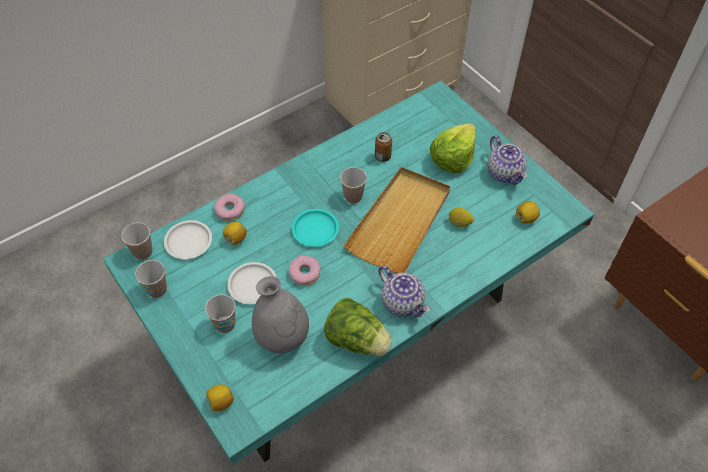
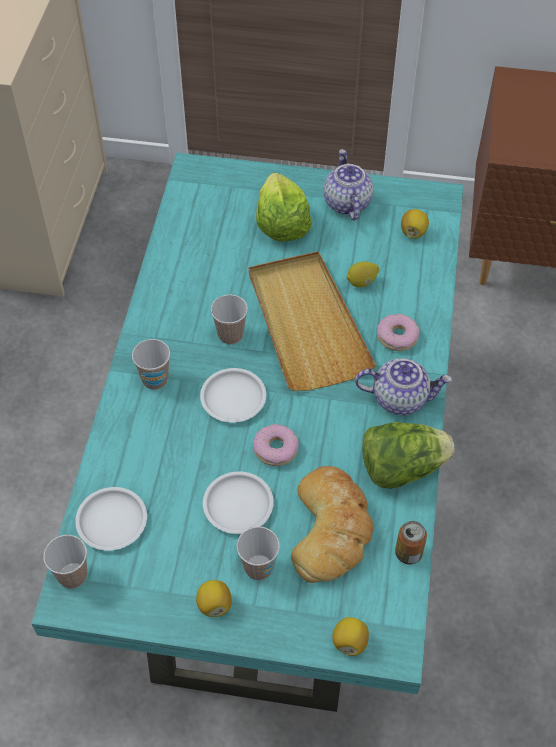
camera: 45 degrees left, 0 degrees up
(157, 289) = (141, 599): cup -> cup (155, 379)
(229, 210) = (116, 452): donut -> donut (397, 337)
(236, 239) = (161, 475): lemon -> lemon (214, 605)
(282, 337) = (331, 528): grey vase -> bread
(315, 230) = (233, 398): turquoise plate -> white plate
(382, 157) = (211, 272): can -> can (408, 553)
(505, 173) = (346, 203): teapot -> teapot turned 120 degrees counterclockwise

